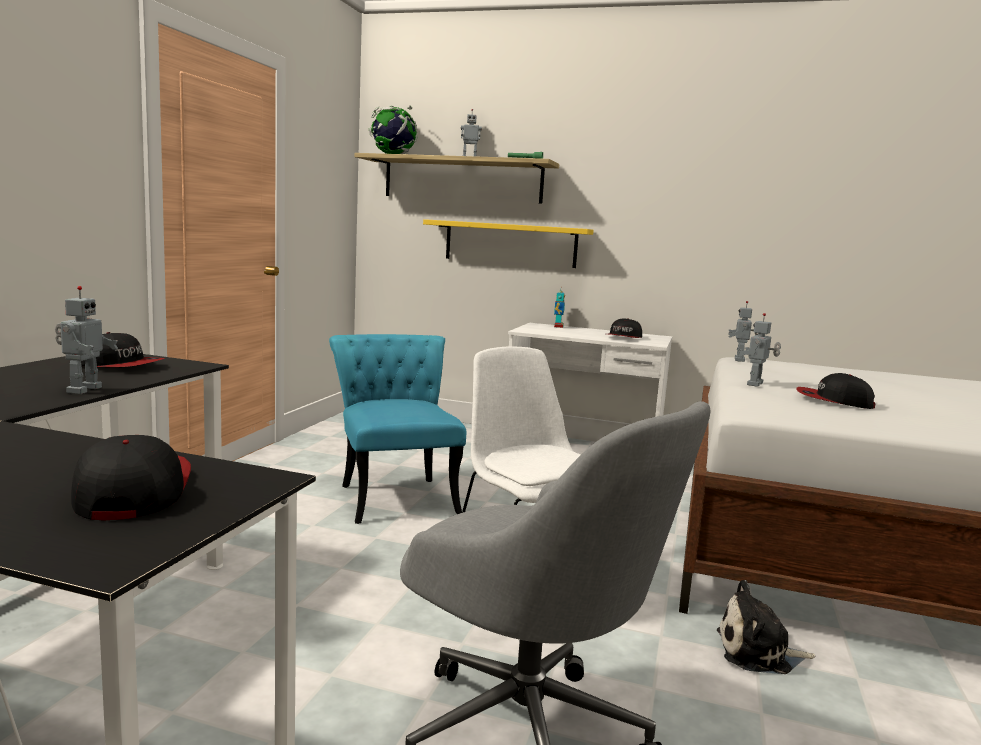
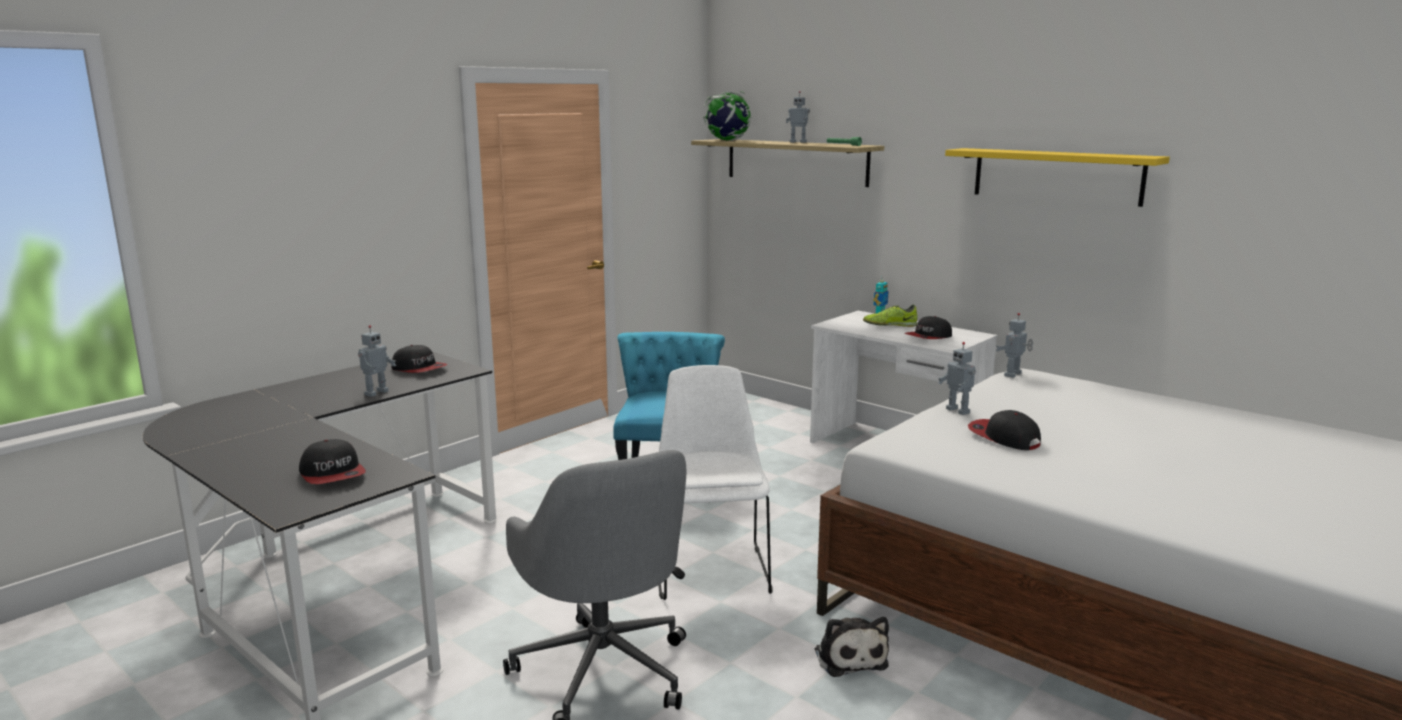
camera: 25 degrees right, 5 degrees up
(132, 490) = (333, 474): cap -> cap turned 135 degrees clockwise
(510, 244) = (840, 228): yellow shelf -> yellow shelf (1056, 176)
(576, 331) = (889, 325): none -> shoe
(756, 384) = (959, 410): toy robot -> toy robot turned 90 degrees counterclockwise
(758, 653) = (849, 657): plush toy -> plush toy turned 135 degrees counterclockwise

